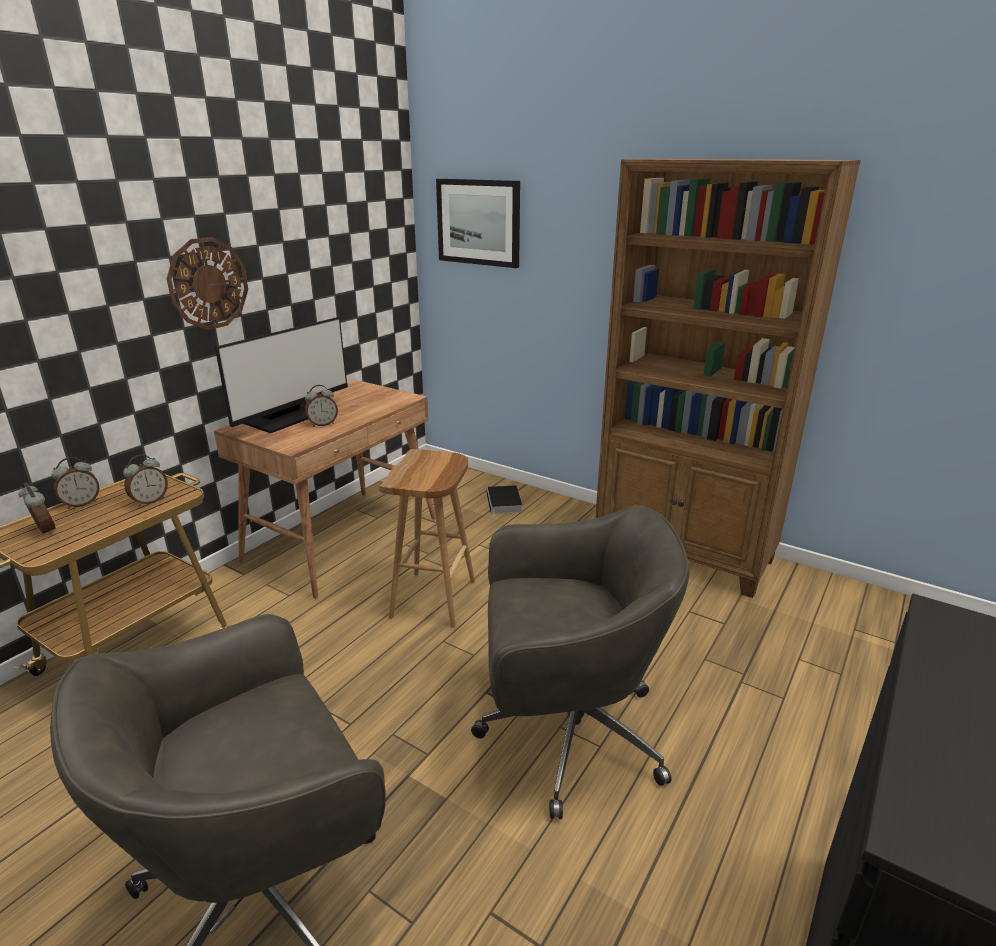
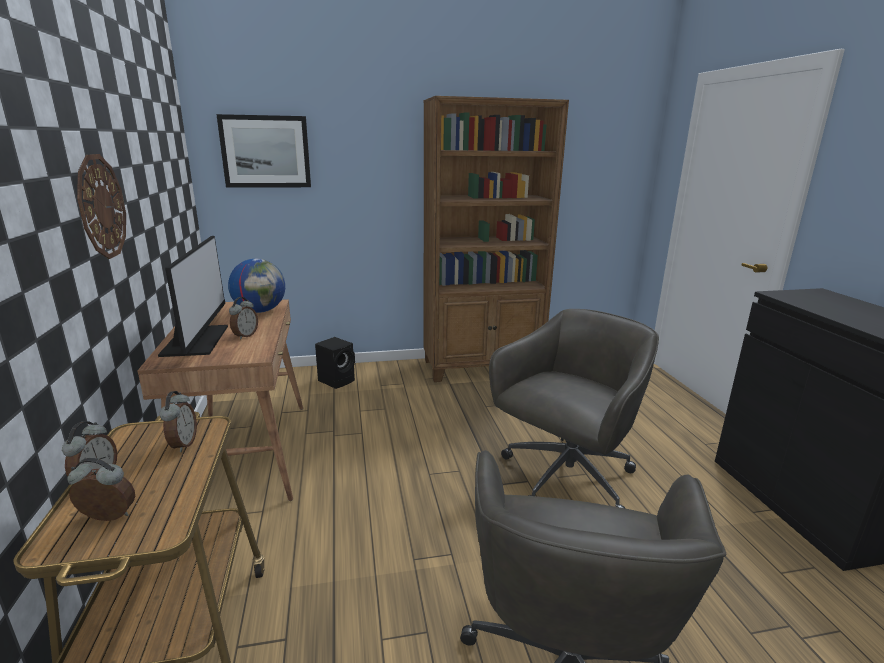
camera: 45 degrees left, 5 degrees down
(381, 402) = (260, 311): none -> globe
(434, 599) = (384, 455): brown stool -> none
(504, 503) = (337, 380): book -> black speaker

